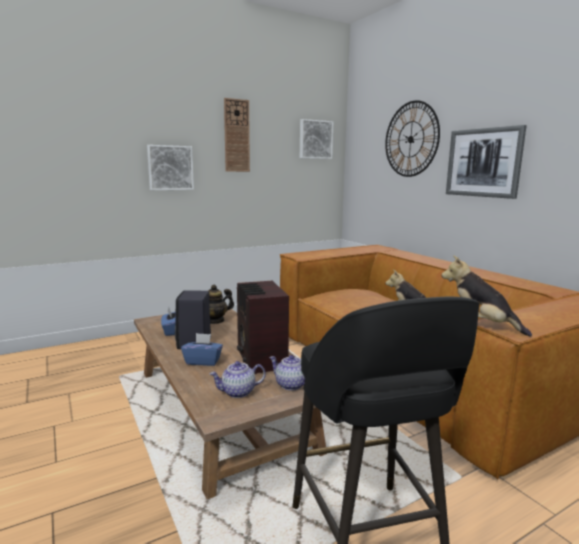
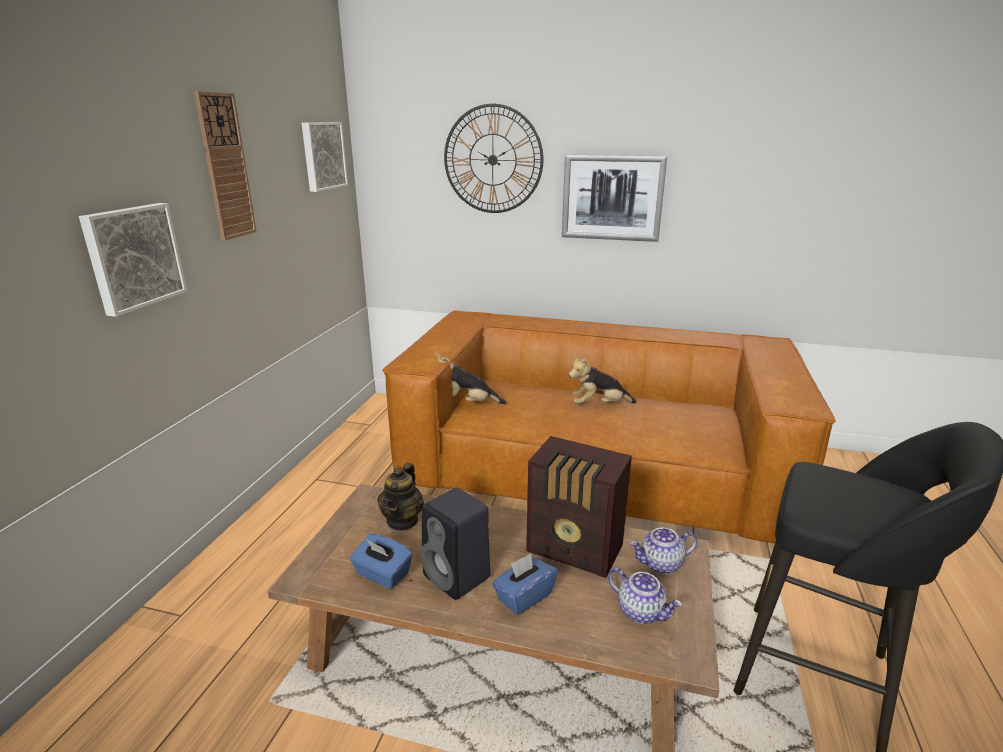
camera: 45 degrees left, 10 degrees up
(238, 392) = (641, 611): teapot -> teapot turned 75 degrees counterclockwise
(480, 324) = (775, 409): plush toy -> plush toy (467, 404)

